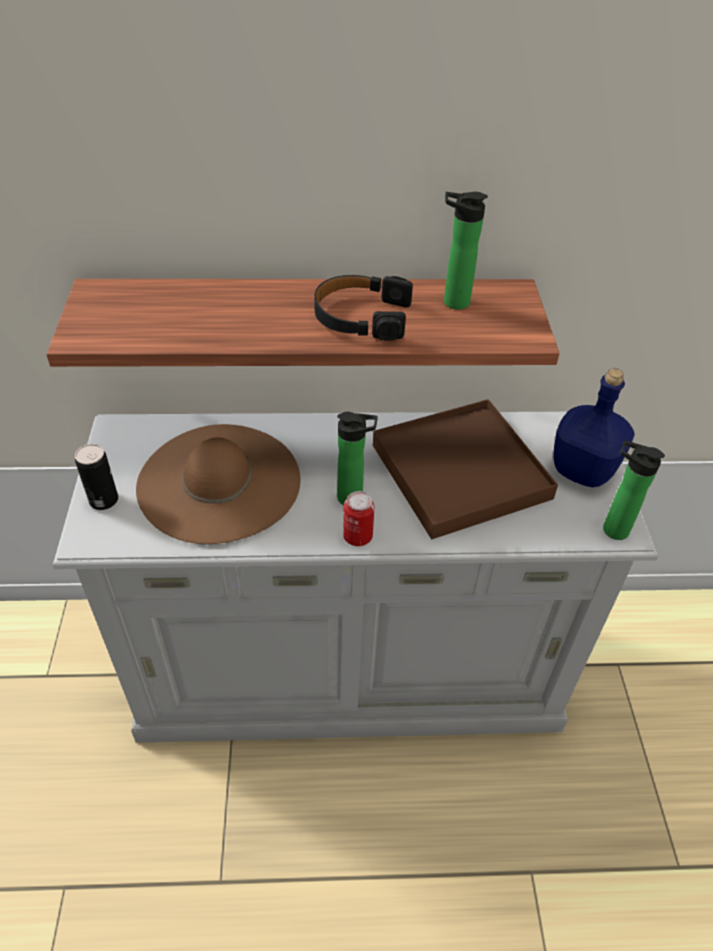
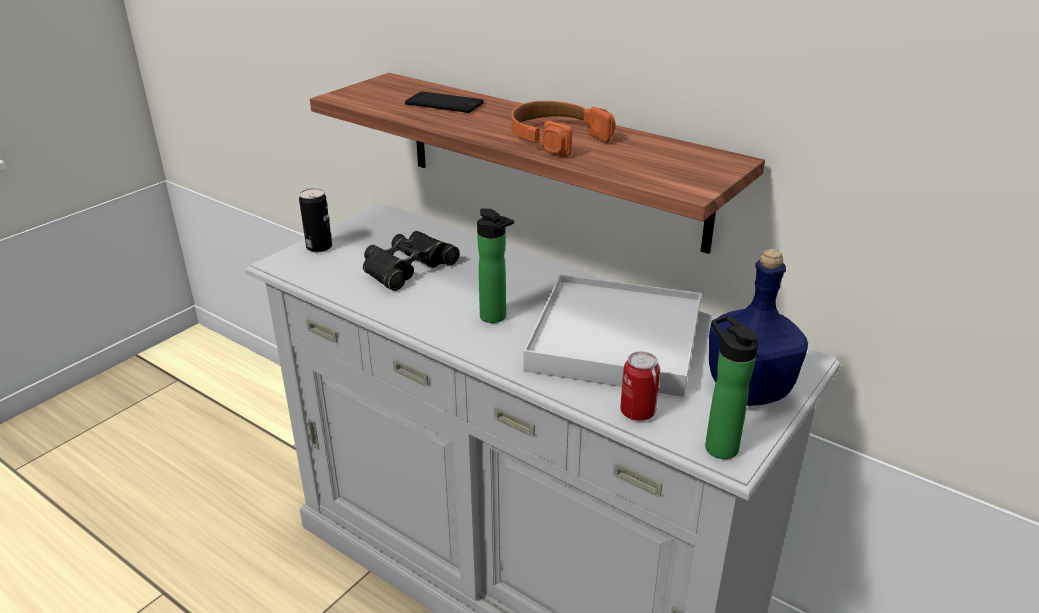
camera: 40 degrees right, 15 degrees down
(201, 308) = (444, 103): none -> phone
(219, 482) = (407, 268): brown hat -> black binoculars
(357, 536) = (464, 342): can -> can (637, 412)
(361, 317) = (556, 138): black headphones -> orange headphones
(452, 302) = (653, 150): bottle -> none
(459, 471) = (615, 340): brown tray -> white tray

